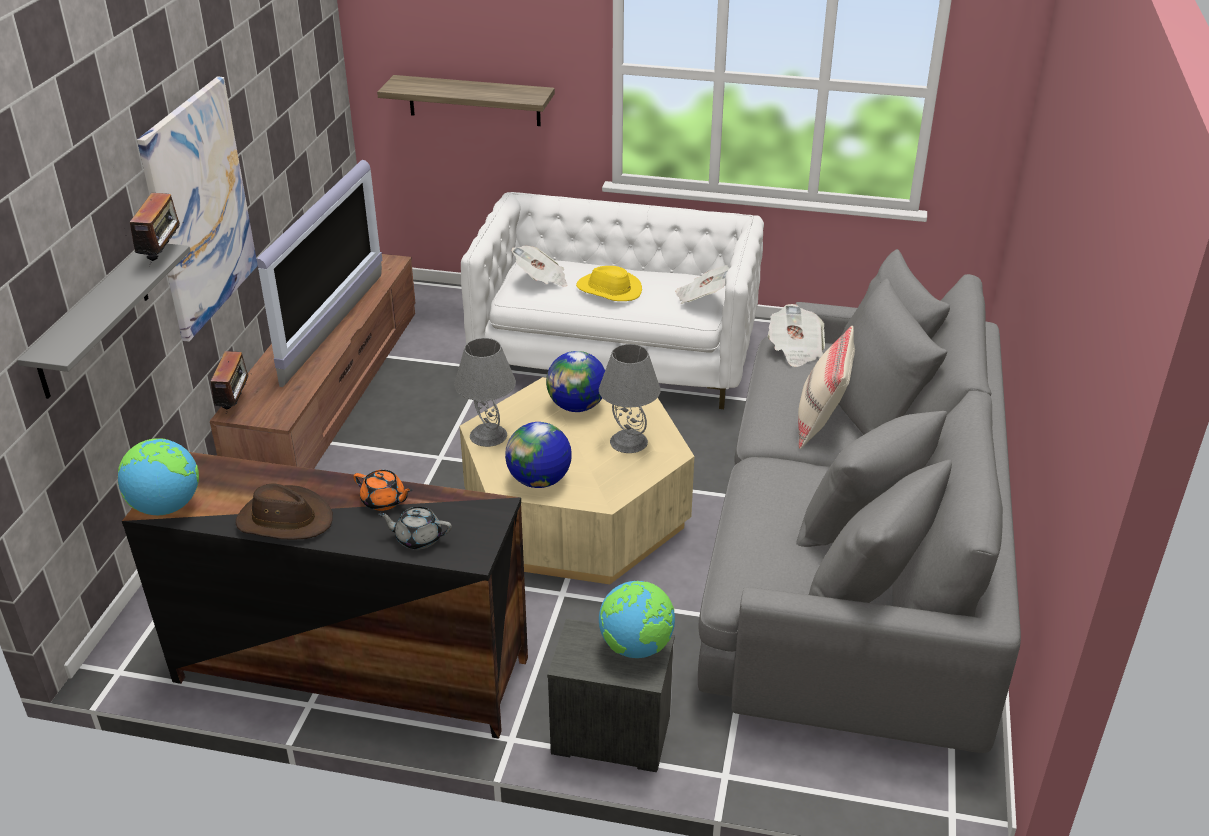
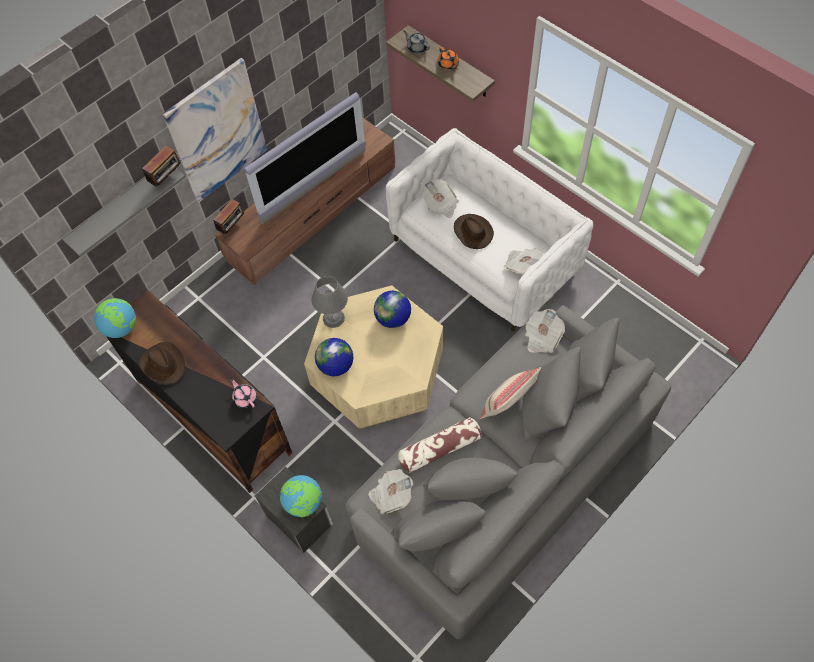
camera: 35 degrees right, 25 degrees up
(384, 501) = (212, 375): orange teapot -> orange teapot (448, 64)
(418, 538) = (211, 409): grey teapot -> grey teapot (417, 48)
(463, 505) = (245, 398): none -> pink teapot
(609, 290) = (472, 232): yellow hat -> brown hat
(629, 441) = (401, 360): grey table lamp -> none
(763, 573) = (391, 495): none -> newspaper
(779, 498) = (439, 449): none -> pillow

